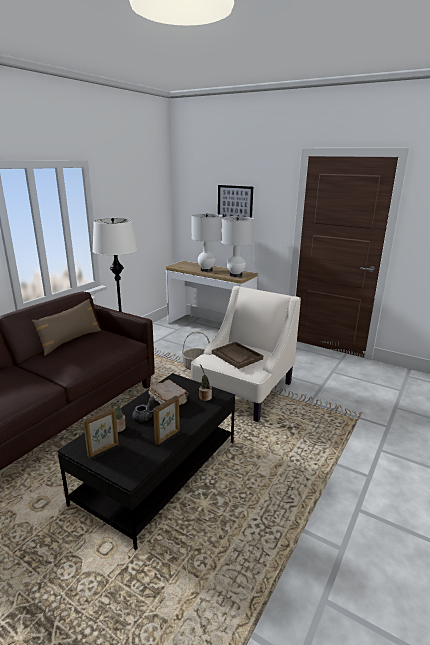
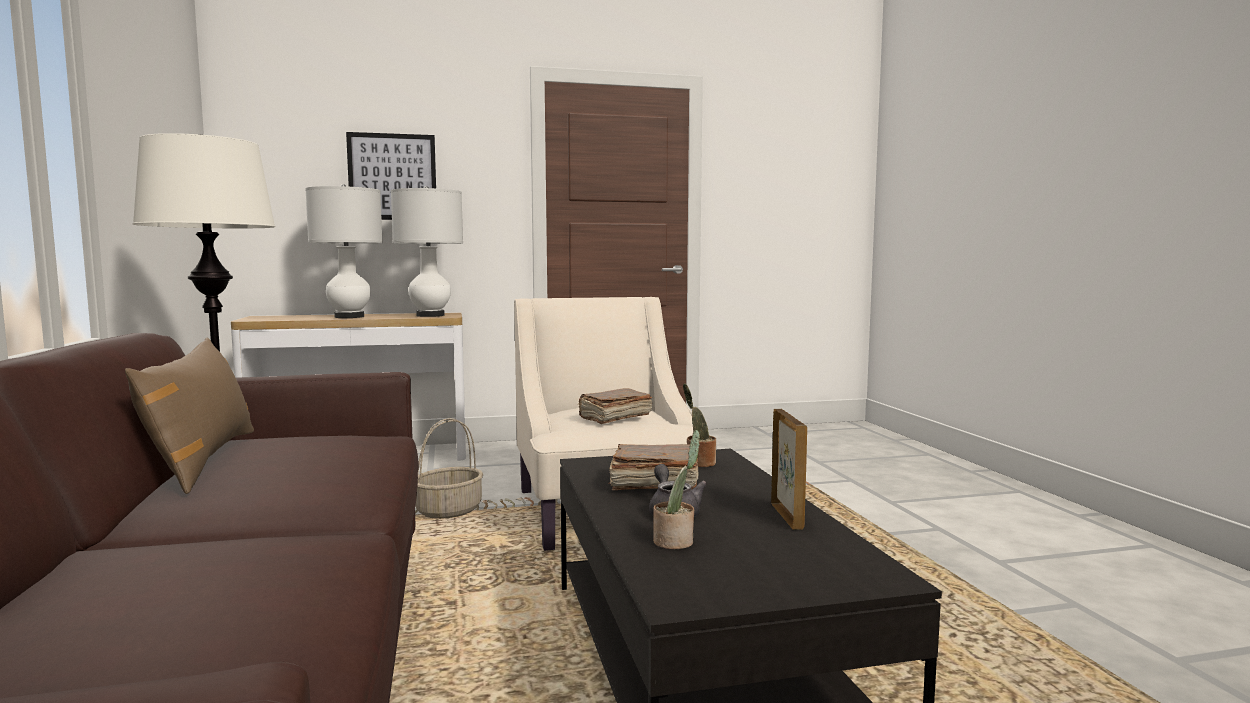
camera: 45 degrees left, 15 degrees down
(103, 450) = (741, 576): picture frame -> none
(236, 356) = (614, 417): brown tray -> brown book

